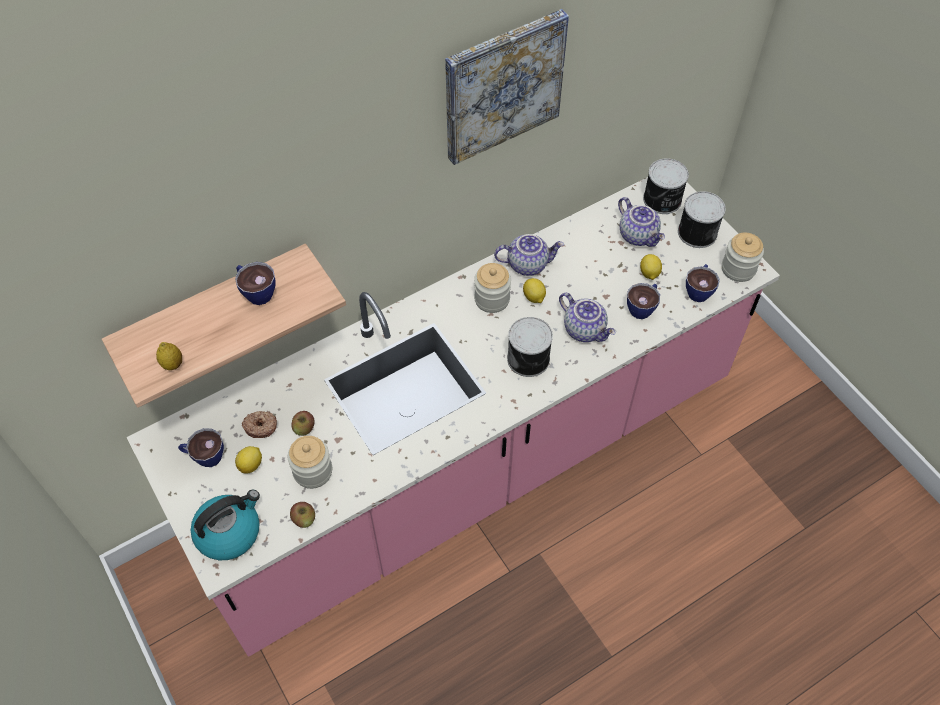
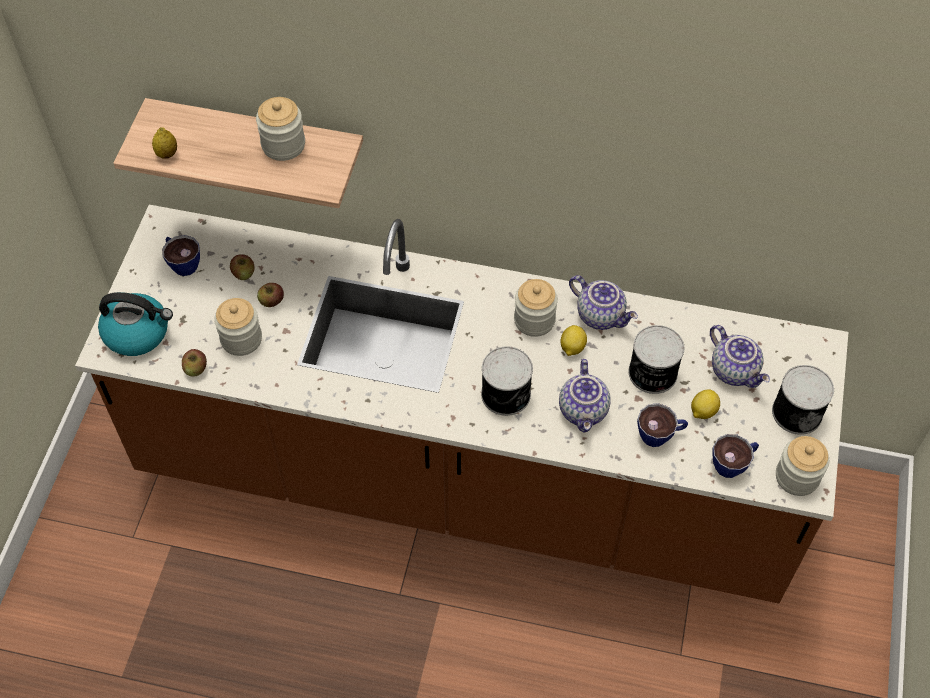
camera: 45 degrees right, 0 degrees up
(251, 464) = (206, 296): lemon -> none
(256, 291) = (283, 145): cup -> jar
(260, 426) = (243, 273): donut -> apple
(470, 463) = (465, 478): pink counter -> brown counter
(502, 85) = (619, 106): picture -> none
(639, 235) = (735, 370): teapot -> teapot turned 45 degrees counterclockwise
(662, 200) = (799, 357): can -> can (652, 374)

